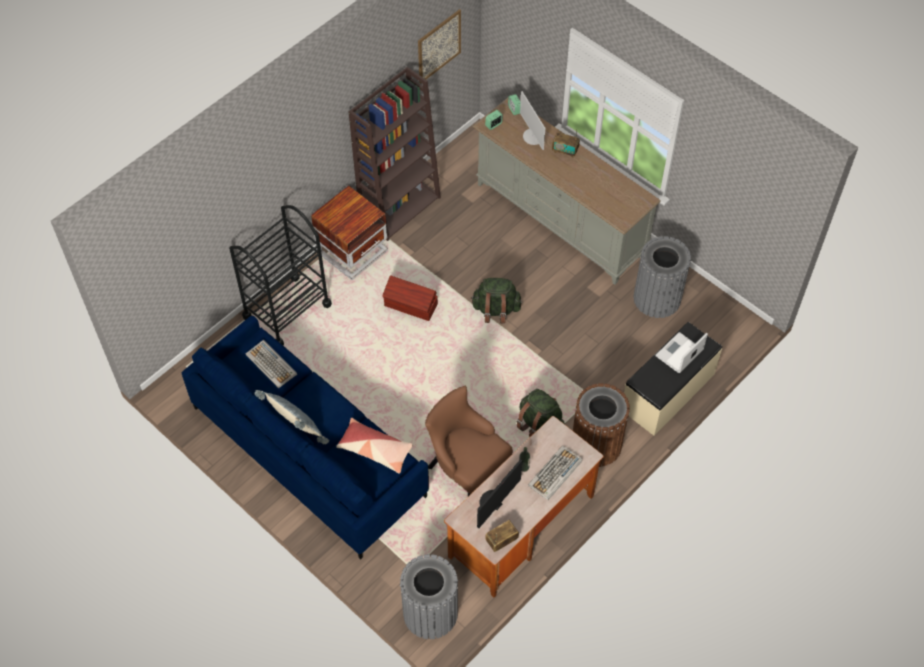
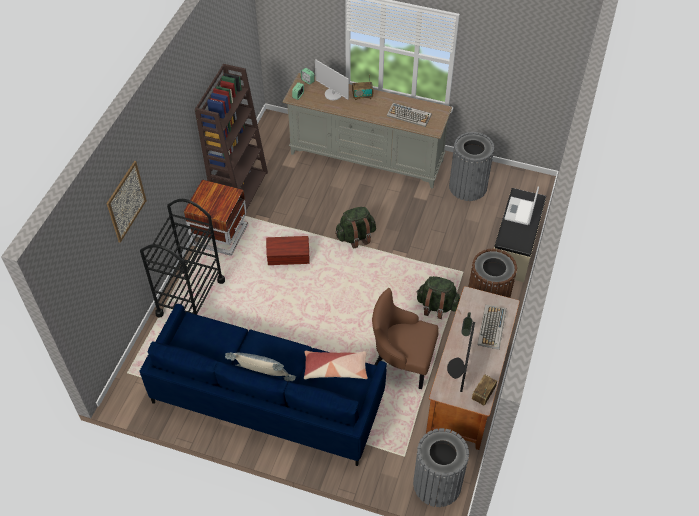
camera: 25 degrees left, 5 degrees down
(272, 364) = (213, 336): keyboard -> keyboard (409, 115)
(439, 45) = (237, 43): picture -> picture (126, 201)

